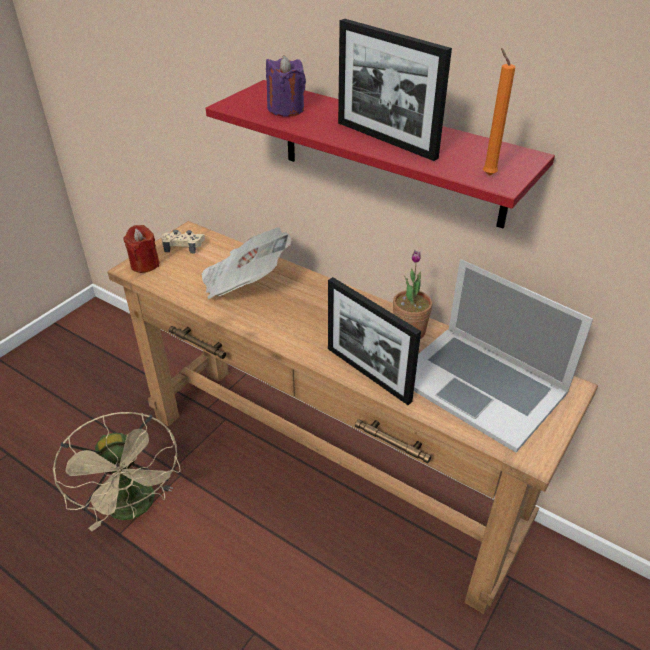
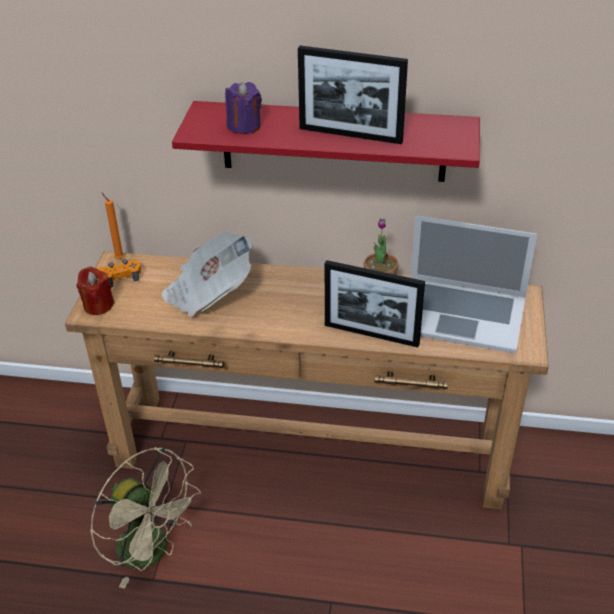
camera: 25 degrees left, 0 degrees up
(183, 245) = (121, 276): beige game controller -> orange game controller
(487, 174) = (447, 145): orange candle -> orange candle (118, 258)

